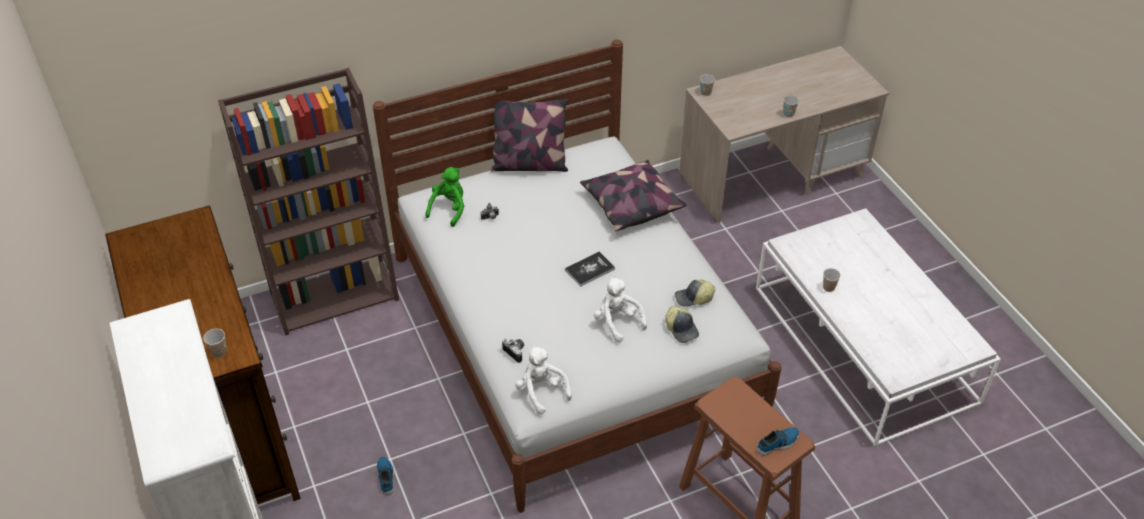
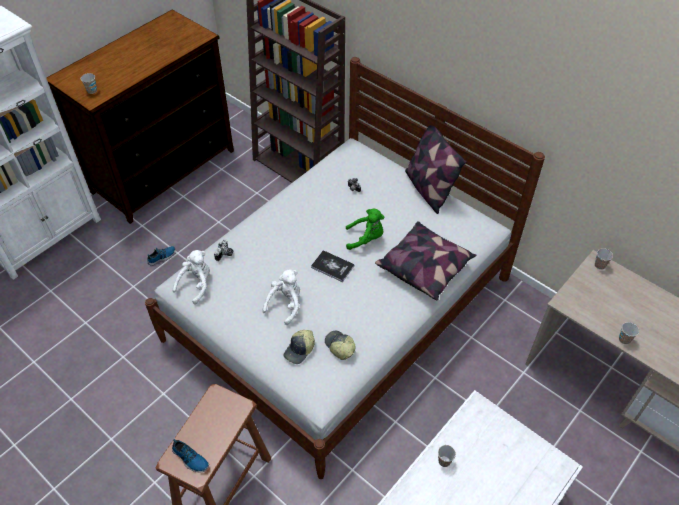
camera: 65 degrees right, 5 degrees up
(449, 209) = (348, 164): green plush toy -> green plush toy (366, 238)

